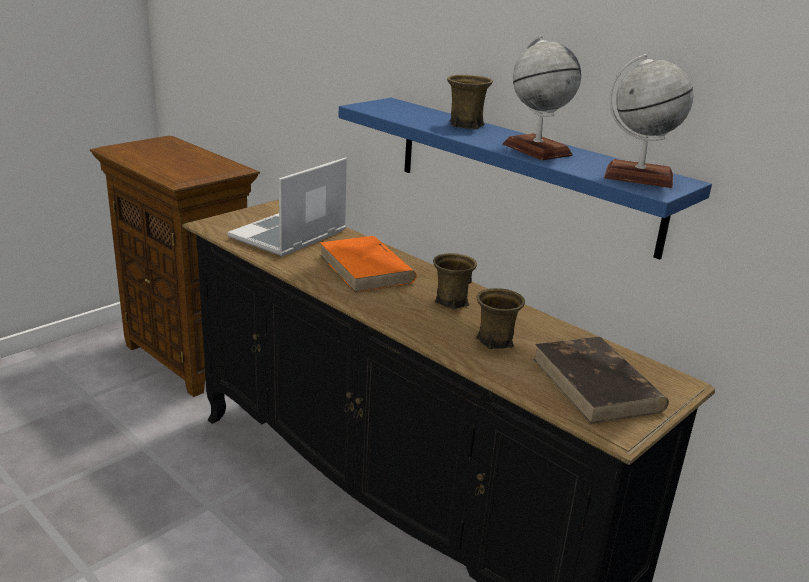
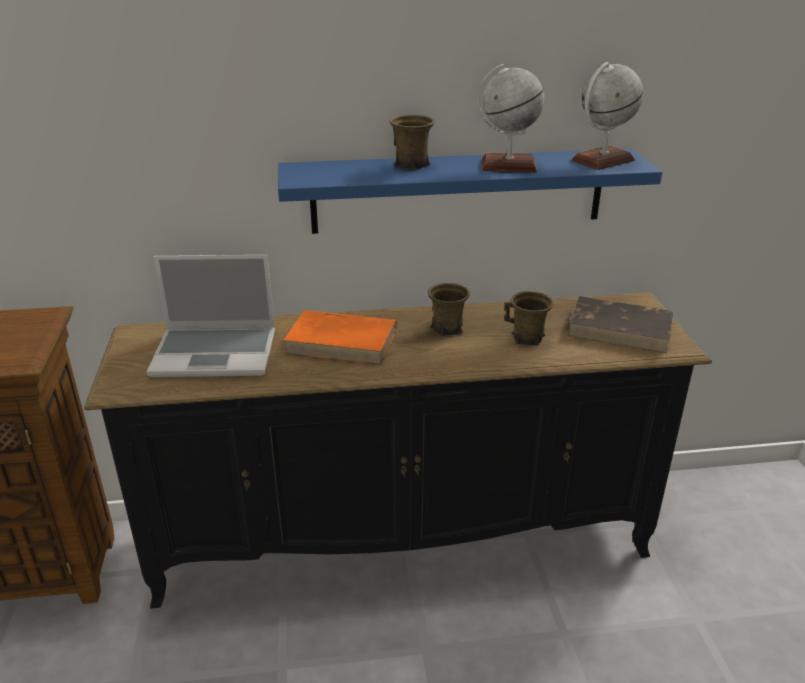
camera: 50 degrees left, 5 degrees up
(288, 235) = (217, 353): laptop -> laptop turned 75 degrees counterclockwise

